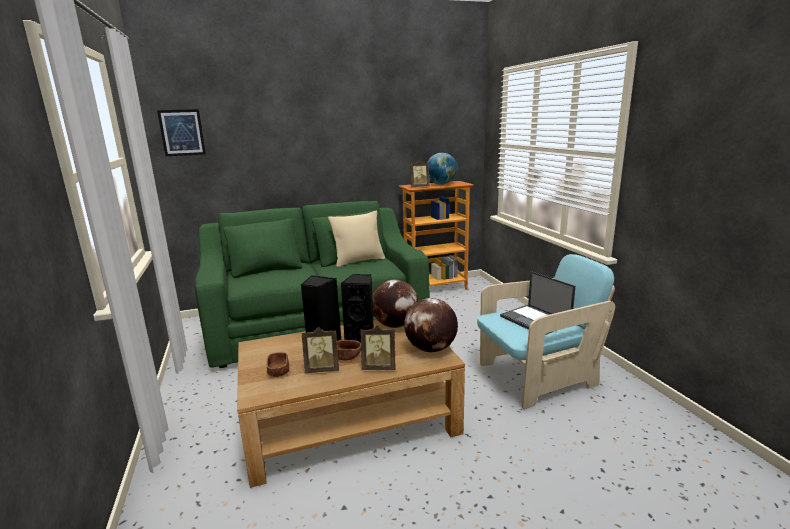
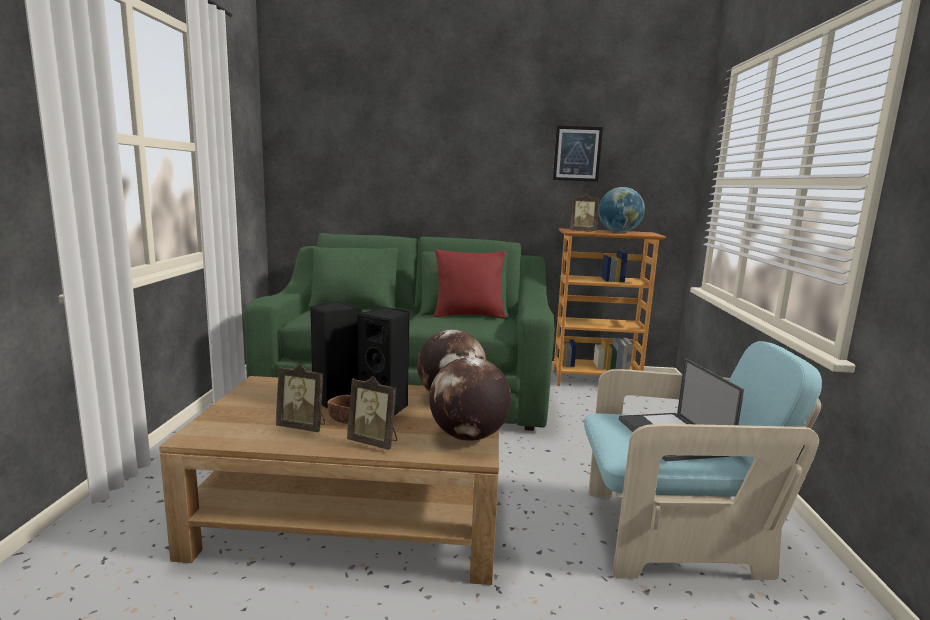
camera: 20 degrees right, 5 degrees down
(182, 132) = (300, 136): picture -> picture (577, 153)
(278, 372) = (251, 417): brown bowl -> none
(359, 261) = (469, 315): beige pillow -> red pillow

